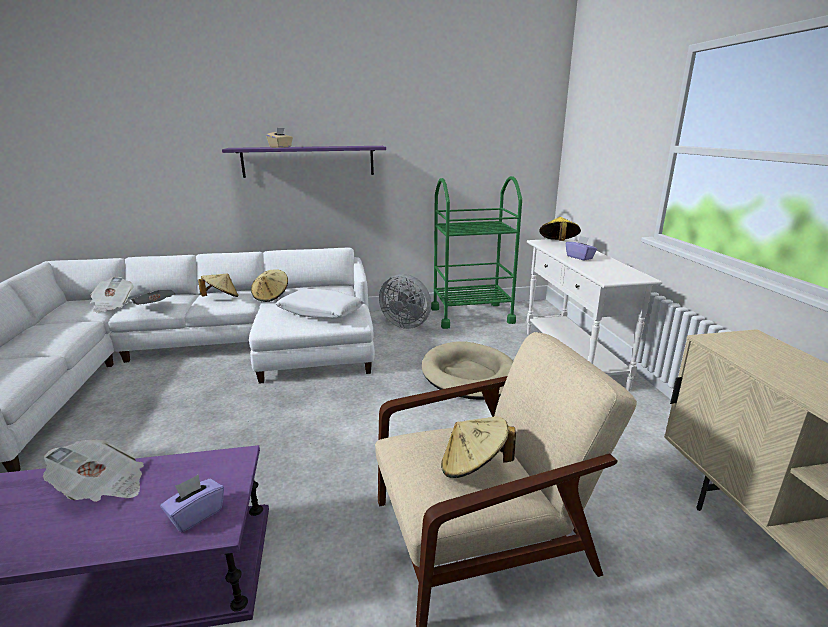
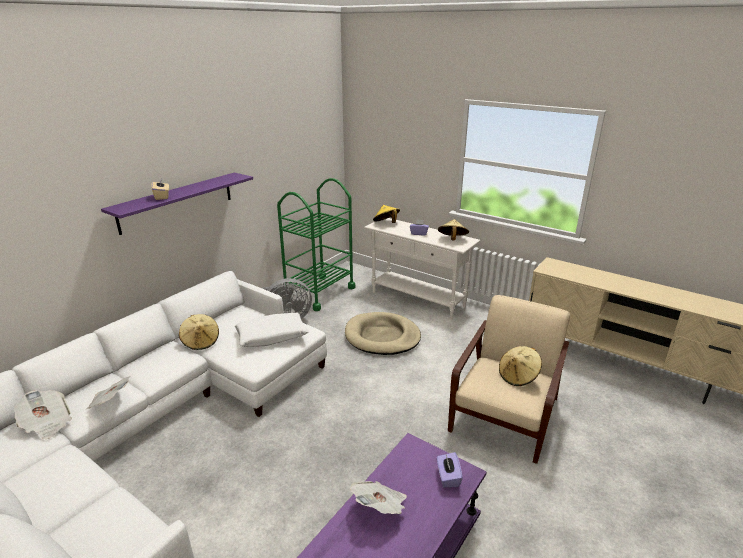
camera: 45 degrees left, 5 degrees up
(221, 298) = (158, 363): beige hat -> beige hat (452, 239)

